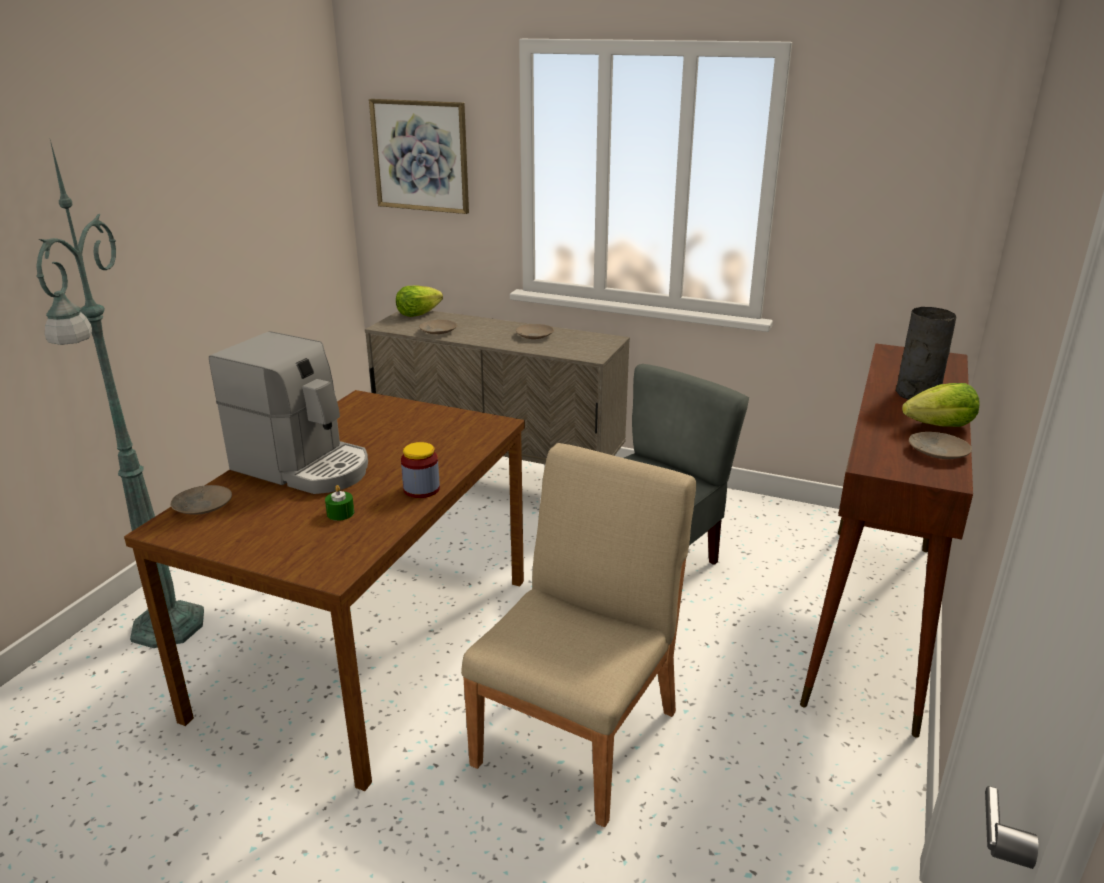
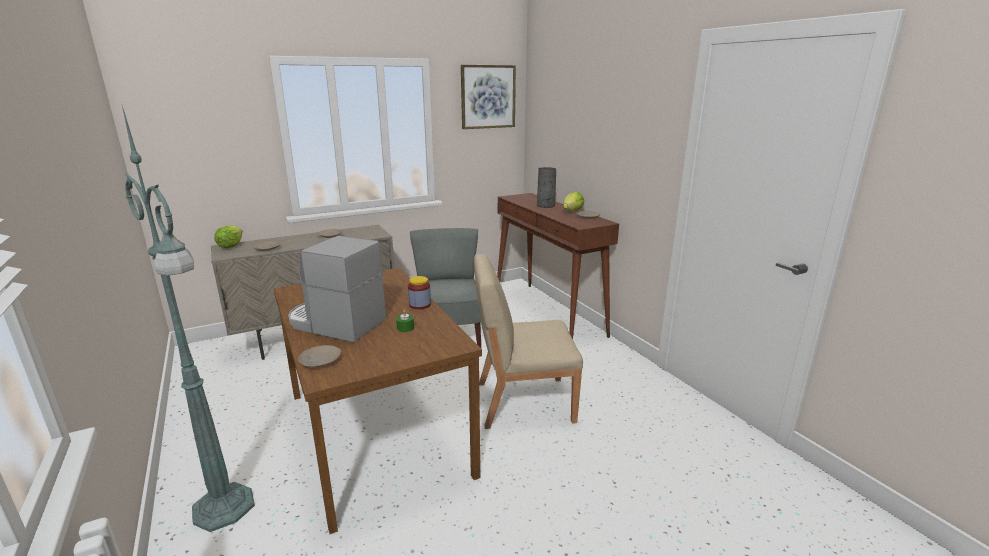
camera: 50 degrees left, 5 degrees down
(304, 467) = (335, 323): coffee machine -> coffee machine turned 135 degrees counterclockwise
(420, 156) = (196, 137): picture -> picture (488, 97)
(579, 735) = (523, 401): beige chair -> beige chair turned 75 degrees counterclockwise

